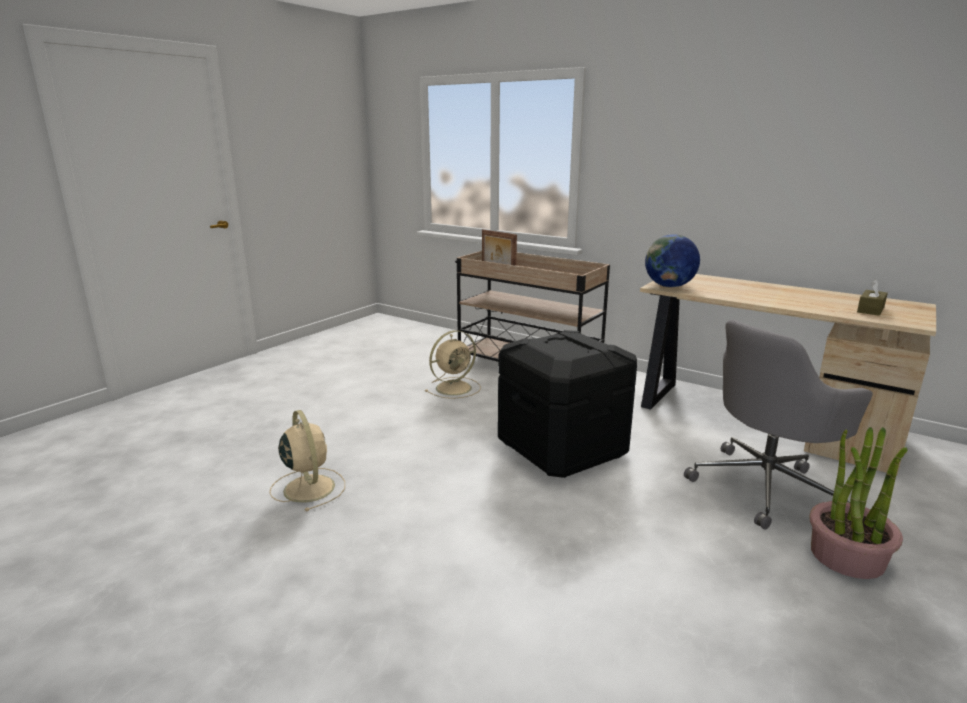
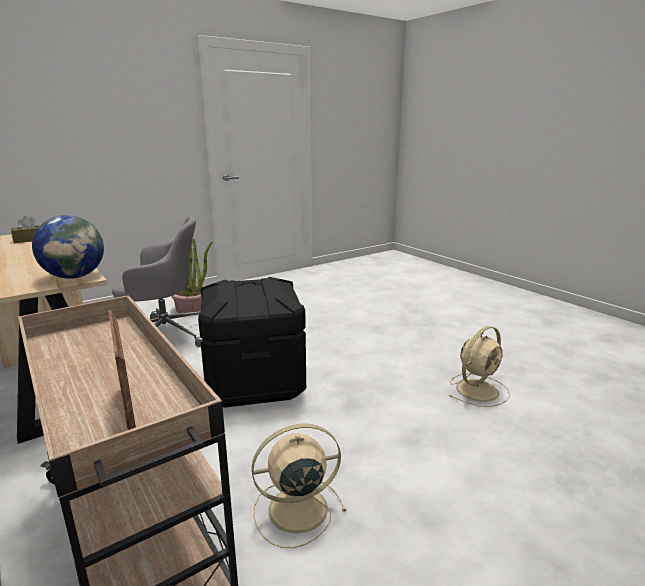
camera: 160 degrees left, 0 degrees up
(308, 487) = (478, 389): beige fan -> beige fan turned 120 degrees counterclockwise

